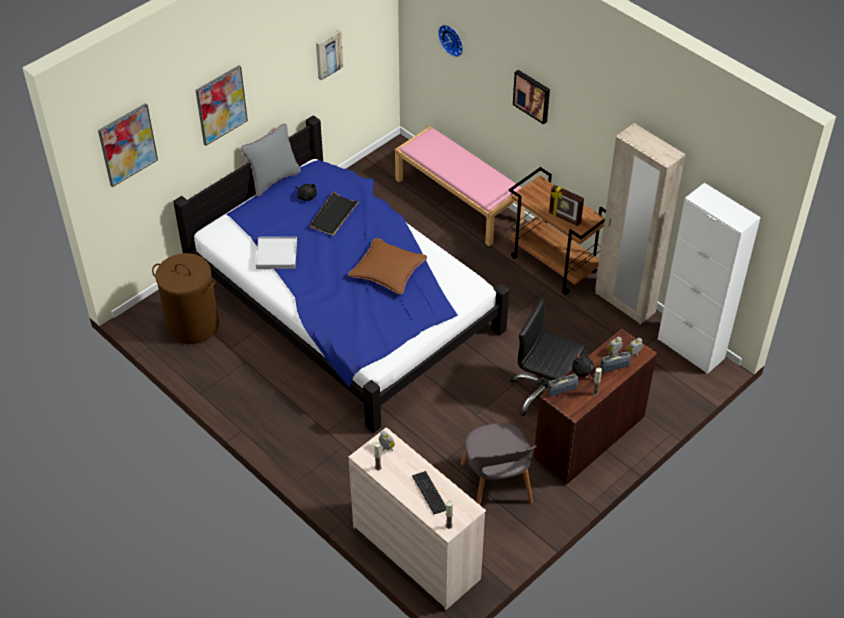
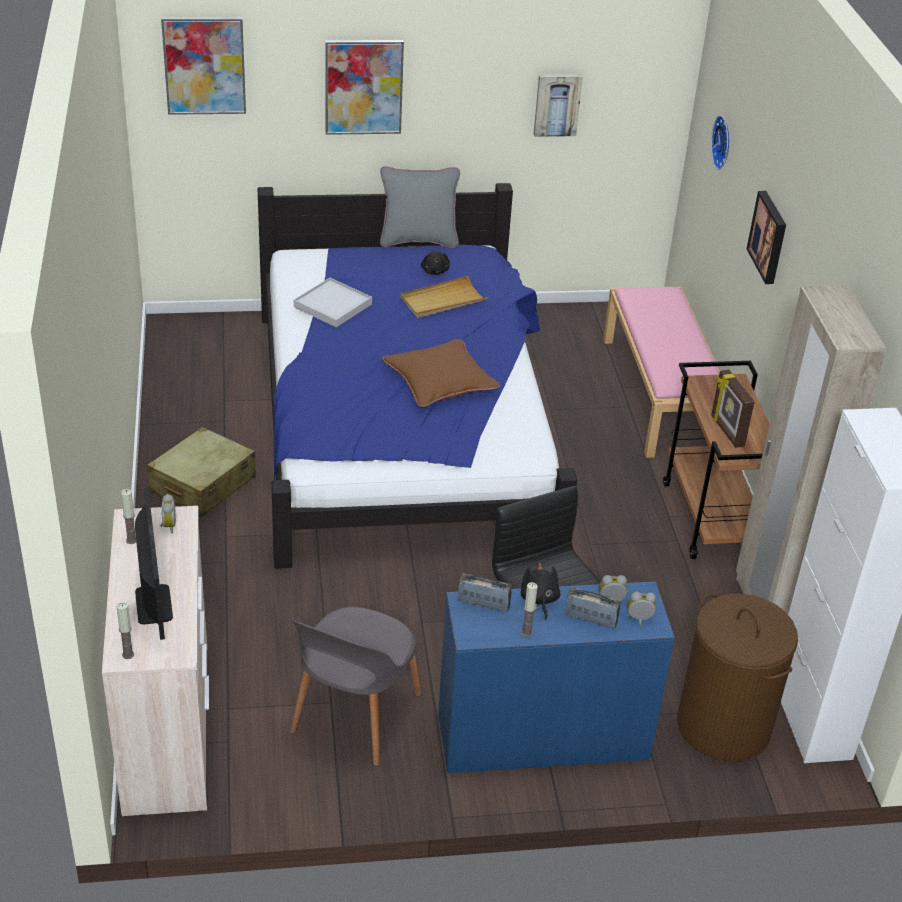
camera: 35 degrees right, 10 degrees down
(192, 325) = (212, 359): brown laundry basket -> brown laundry basket (723, 726)
(279, 409) = (202, 485): none -> beige suitcase
(334, 215) = (442, 300): black tray -> beige tray
(429, 493) = (153, 604): keyboard -> monitor
(588, 437) = (541, 736): brown desk -> blue desk

